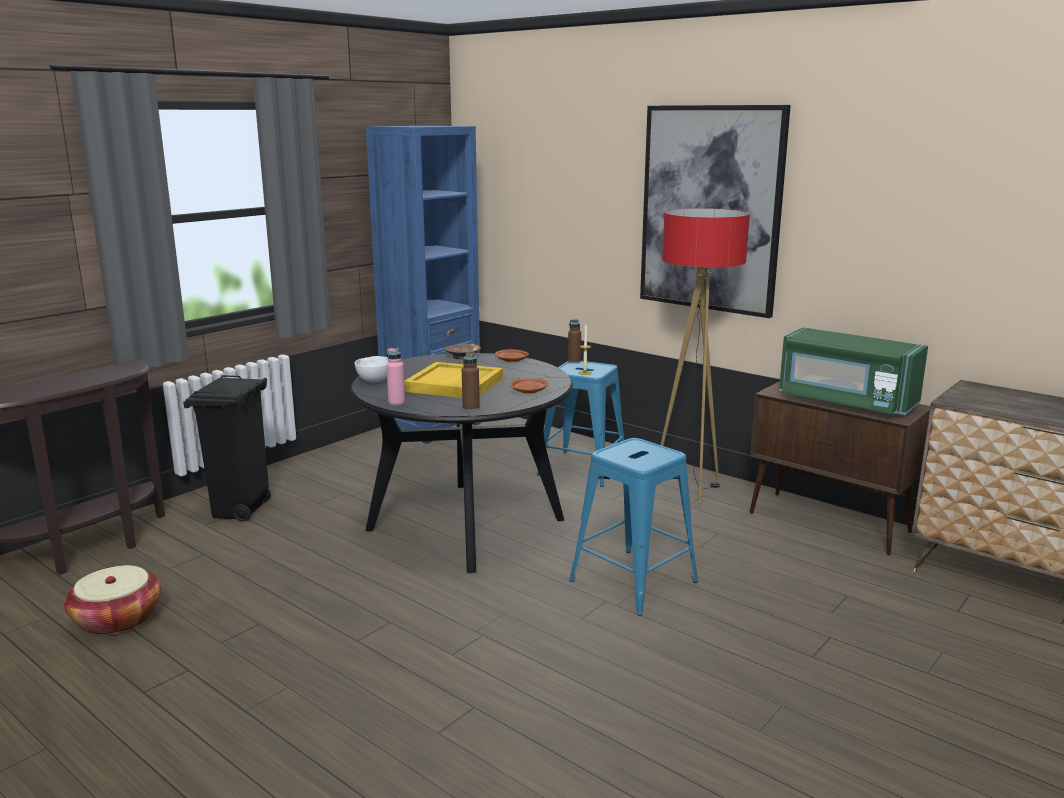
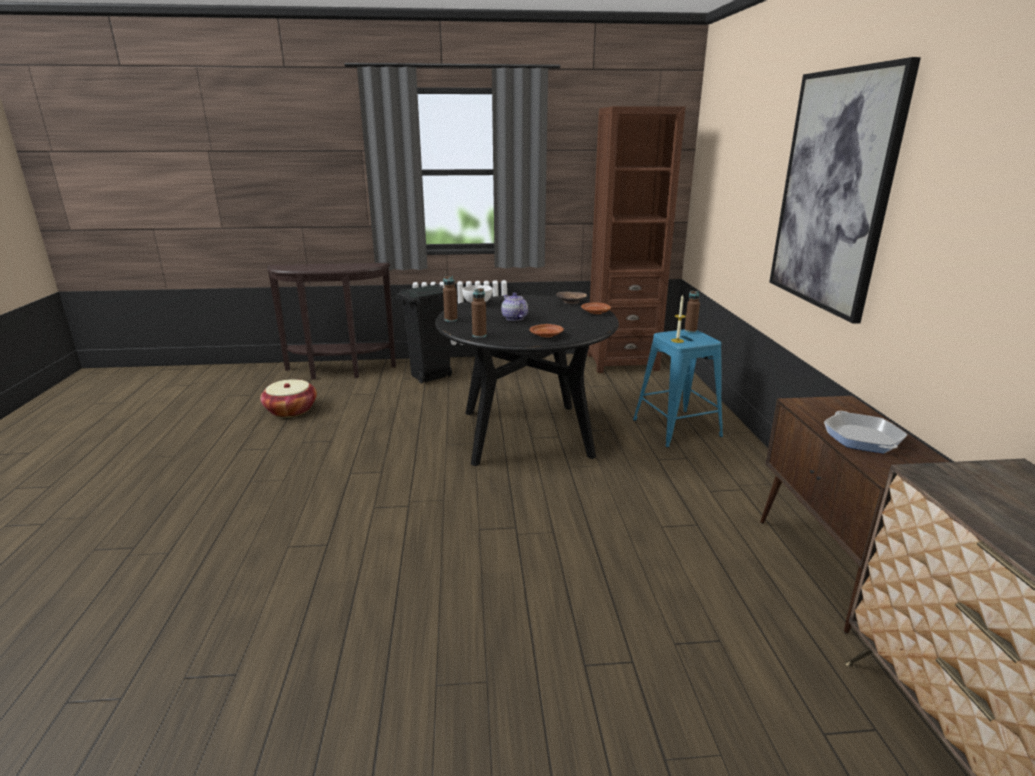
camera: 45 degrees right, 5 degrees up
(396, 403) = (451, 319): pink bottle -> brown bottle
(432, 426) = (622, 362): blue bookcase -> brown bookcase
(455, 385) = (514, 318): yellow tray -> teapot
(633, 581) = (559, 524): blue stool -> none
(690, 488) = (742, 478): floor lamp -> none
(845, 402) = (862, 438): green microwave -> frying pan

